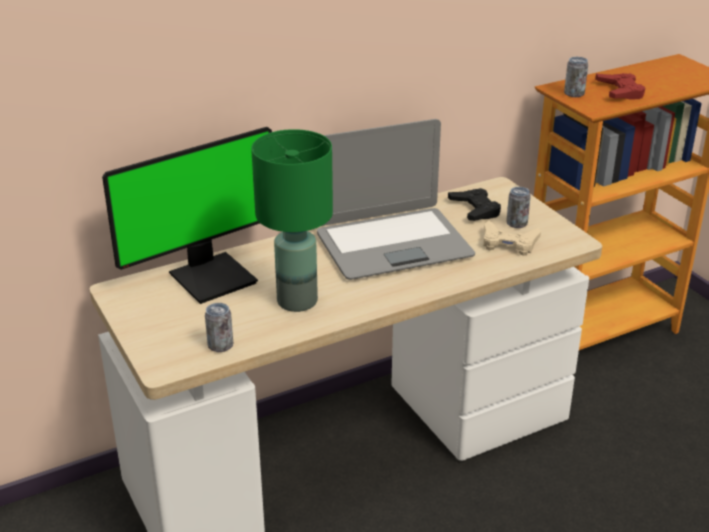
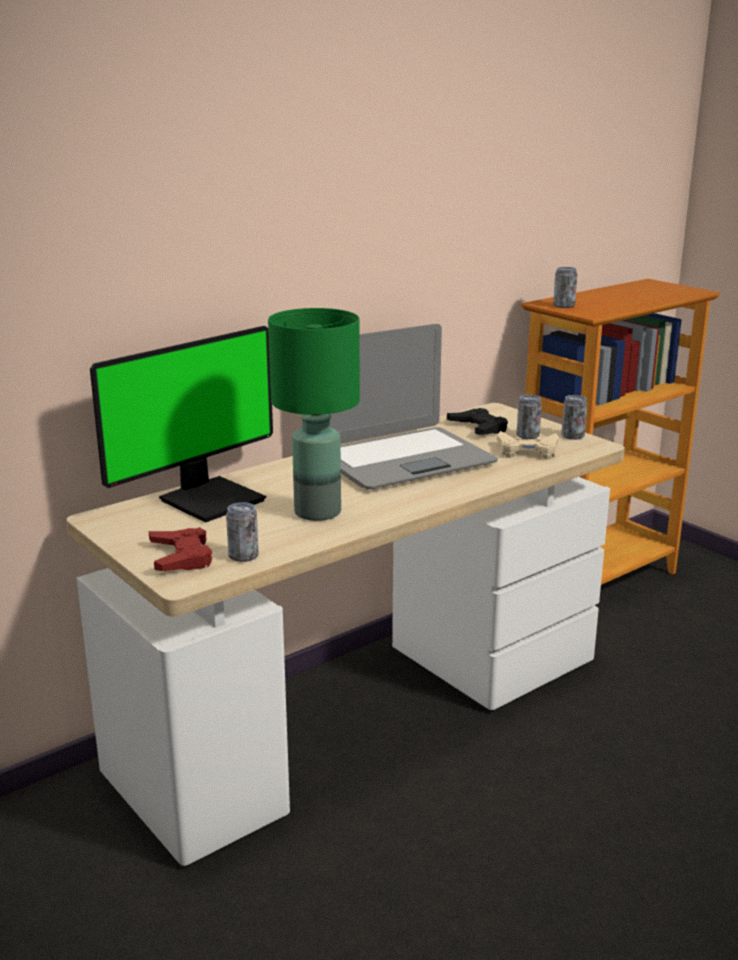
camera: 10 degrees left, 10 degrees down
(558, 227) = (572, 436): none -> can
(620, 91) = (608, 302): red game controller -> red game controller (181, 556)

